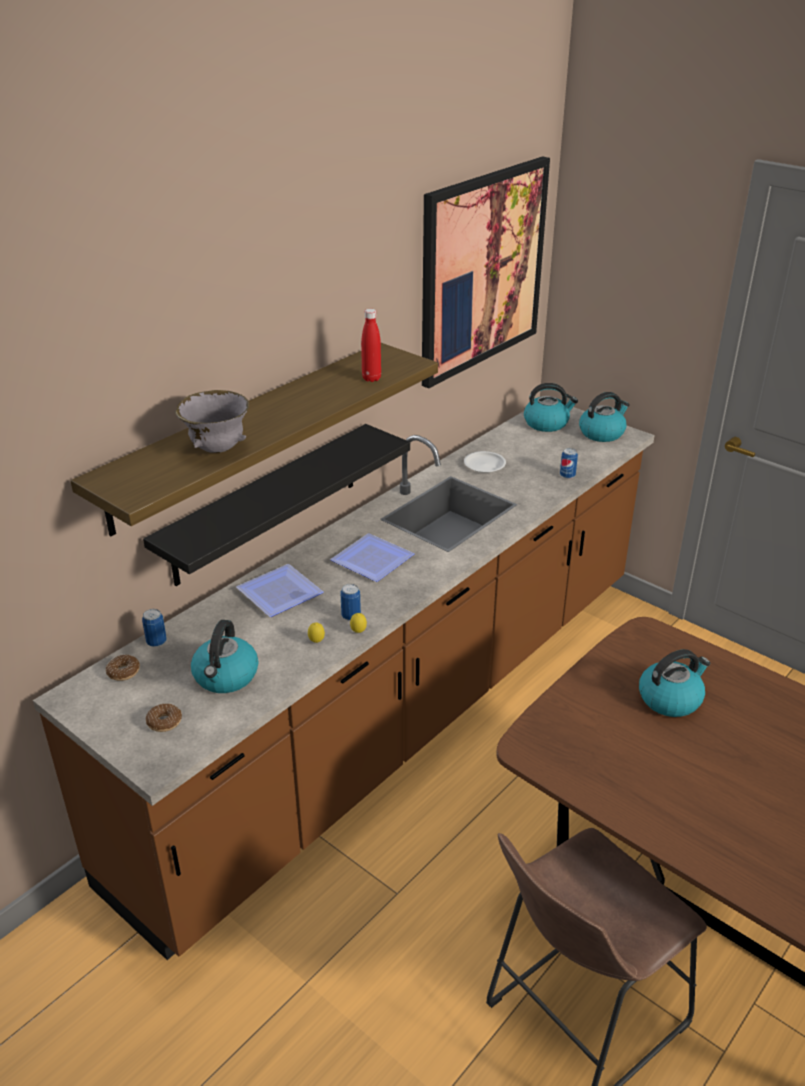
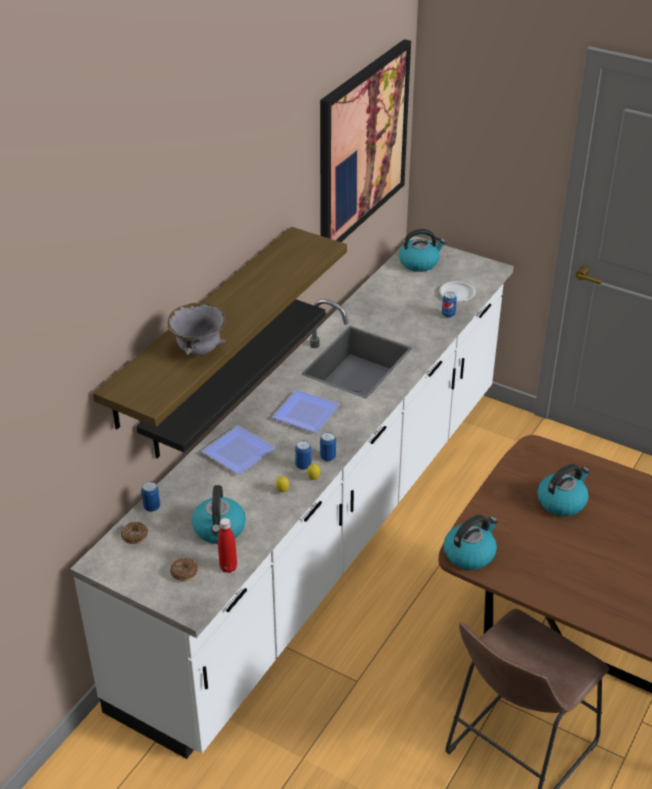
camera: 10 degrees left, 5 degrees up
(371, 378) = (297, 267): red bottle -> red bottle (228, 567)
(383, 610) = (328, 457): none -> can
(402, 716) = (325, 535): brown counter -> white counter
(484, 465) = (375, 311): white plate -> white plate (456, 294)
(602, 433) = (469, 268): kettle -> kettle (469, 554)

